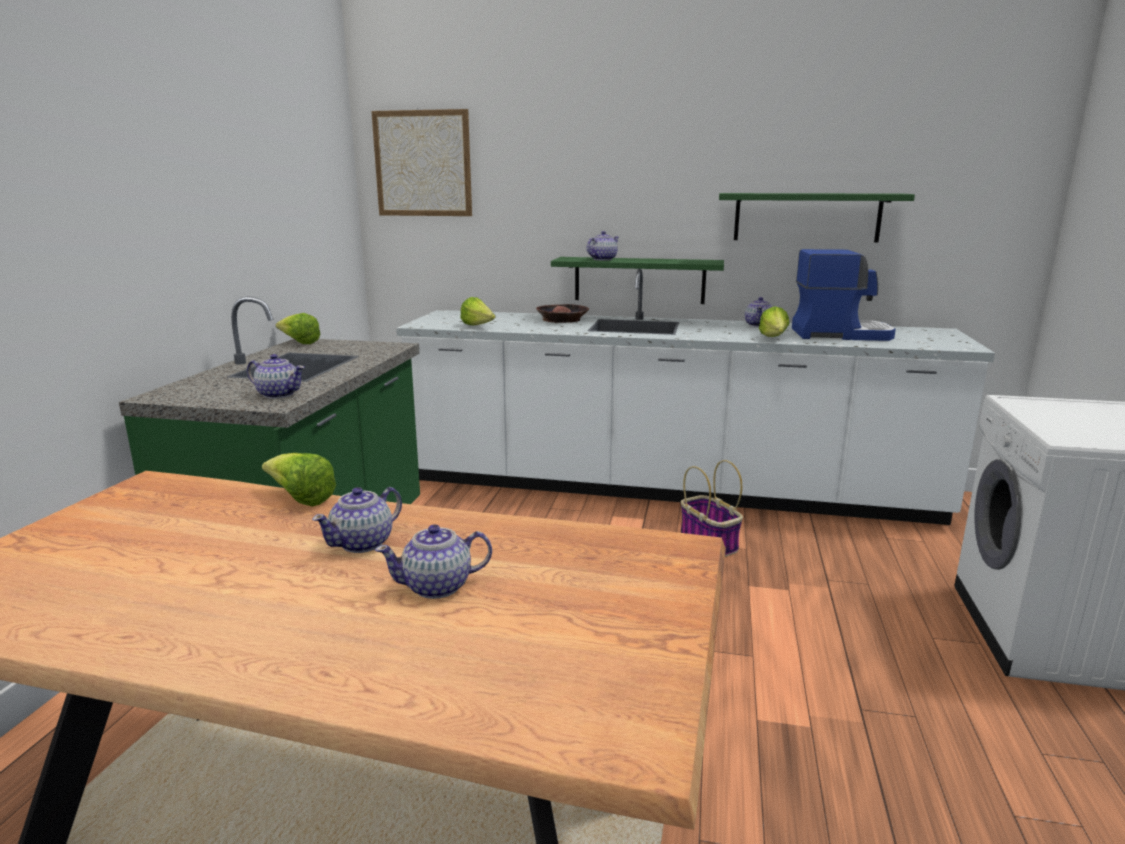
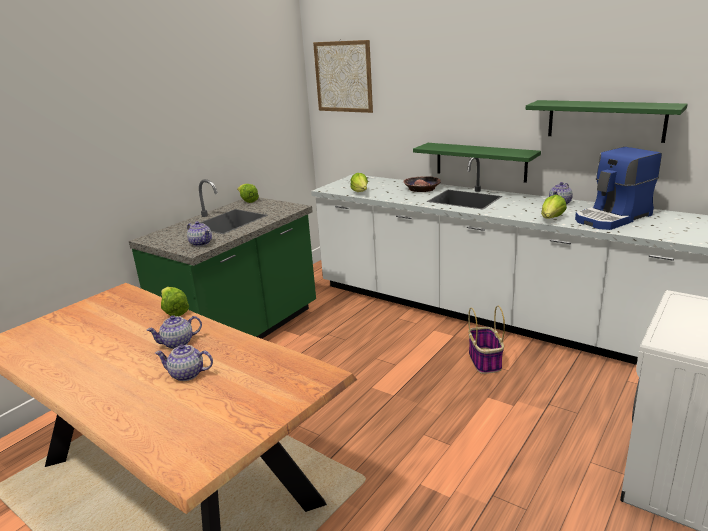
camera: 25 degrees right, 5 degrees up
(602, 259) = (450, 147): teapot -> none
(840, 334) = (613, 218): coffee machine -> coffee machine turned 120 degrees clockwise

